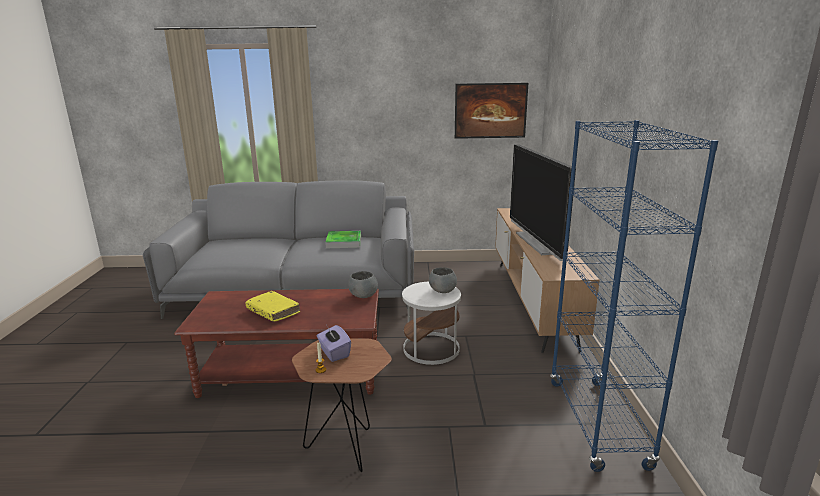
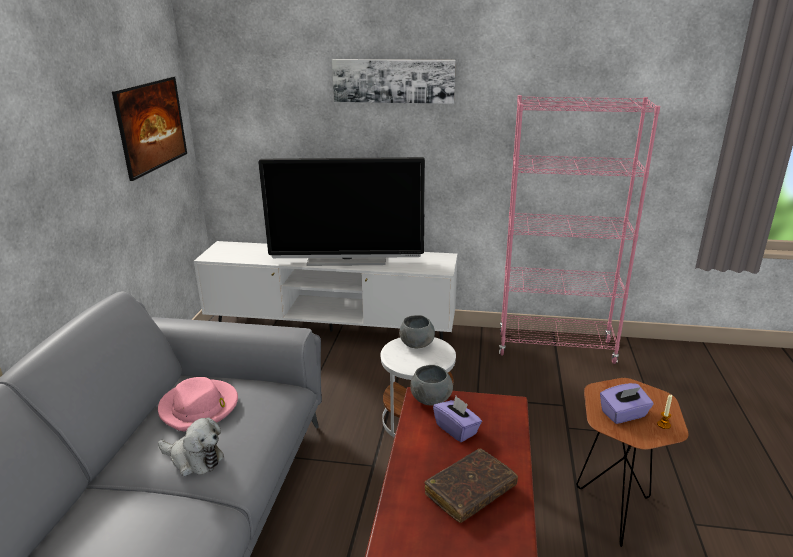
camera: 80 degrees left, 5 degrees up
(273, 311) = (470, 491): yellow book -> brown book
(304, 249) = (194, 459): none -> plush toy
(331, 305) = (457, 429): none -> purple tissue box
(344, 242) = (199, 407): tray -> pink hat
(532, 301) = (331, 331): brown tv stand -> white tv stand
(597, 423) = (555, 348): blue bookcase -> pink bookcase
(599, 96) = (393, 81): none -> picture

